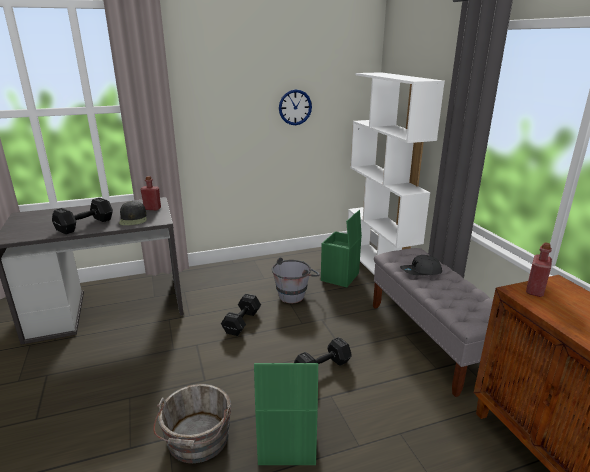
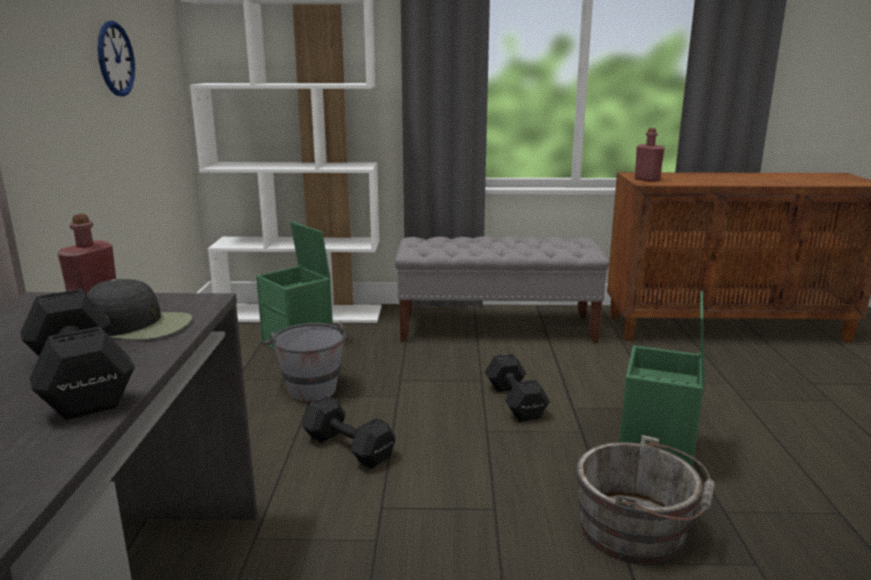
camera: 70 degrees left, 5 degrees down
(421, 272) = (471, 246): grey cap -> none

